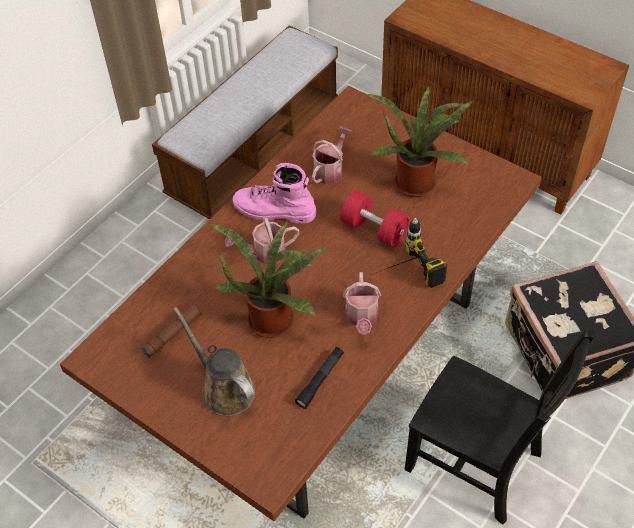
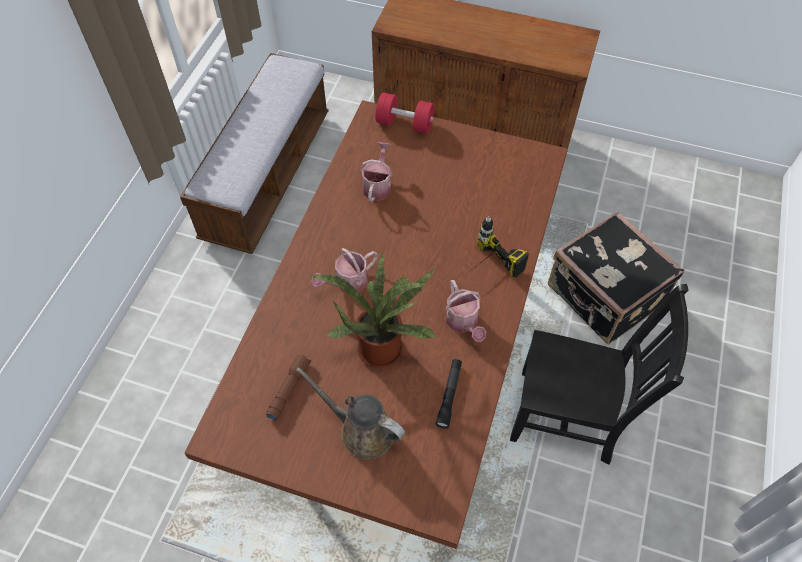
camera: 20 degrees left, 5 degrees up
(274, 211) = (340, 239): pink boot -> none
(374, 229) = (441, 234): red dumbbell -> red dumbbell (404, 124)
(416, 180) = (460, 177): potted plant -> none

